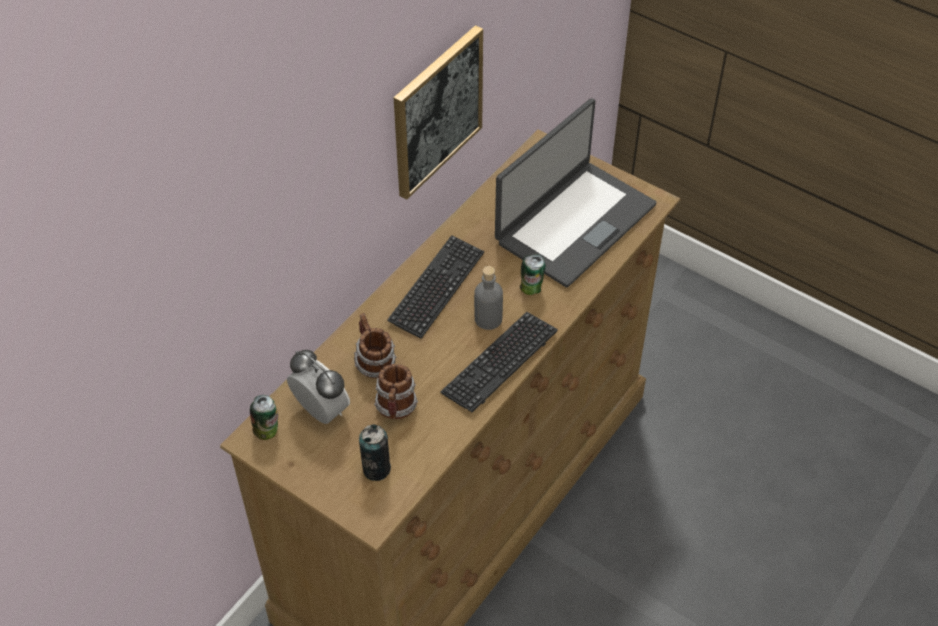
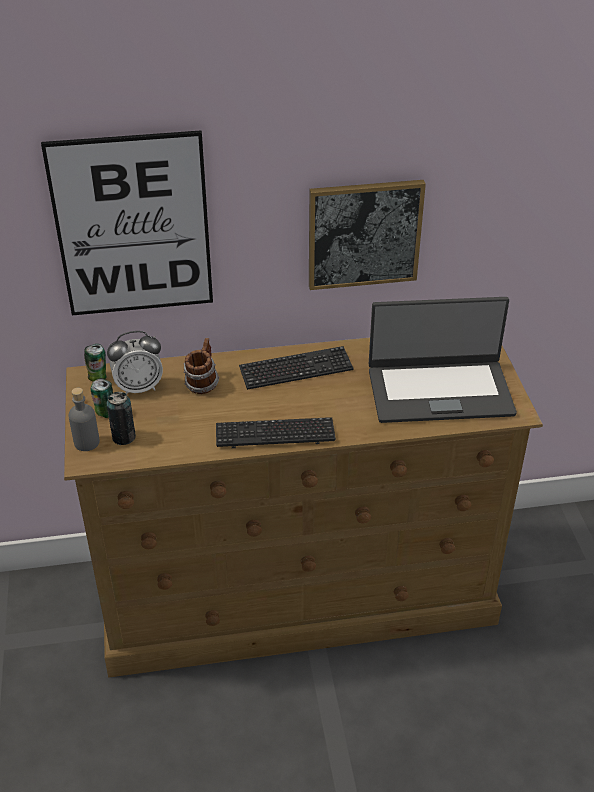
camera: 45 degrees right, 10 degrees down
(254, 247) = (133, 226): none -> picture
(321, 411) = (139, 387): alarm clock -> alarm clock turned 75 degrees clockwise
(396, 408) = (180, 415): mug -> none
(488, 319) = (303, 406): grey bottle -> grey bottle (86, 442)
(531, 289) = (355, 408): can -> can (105, 412)

